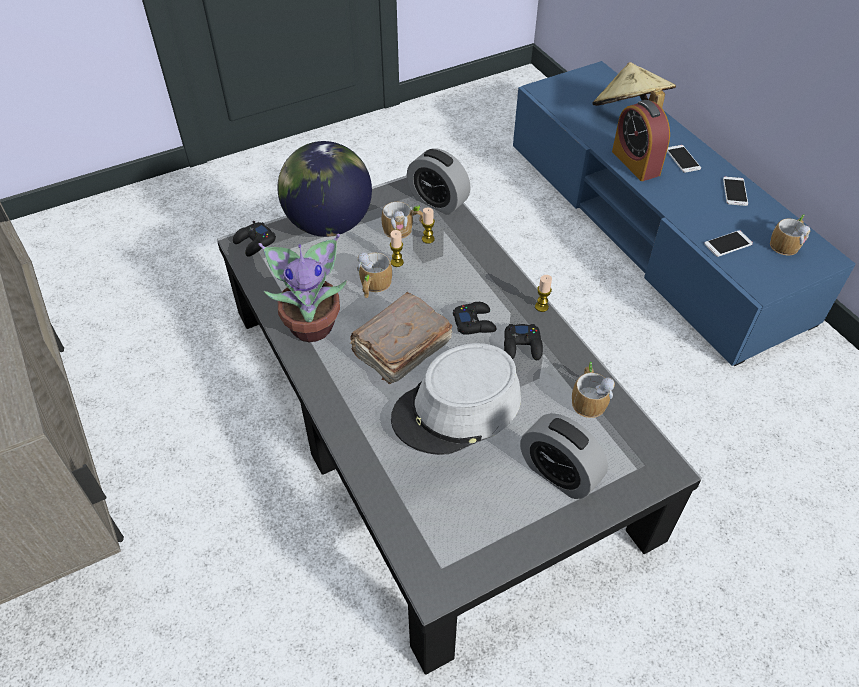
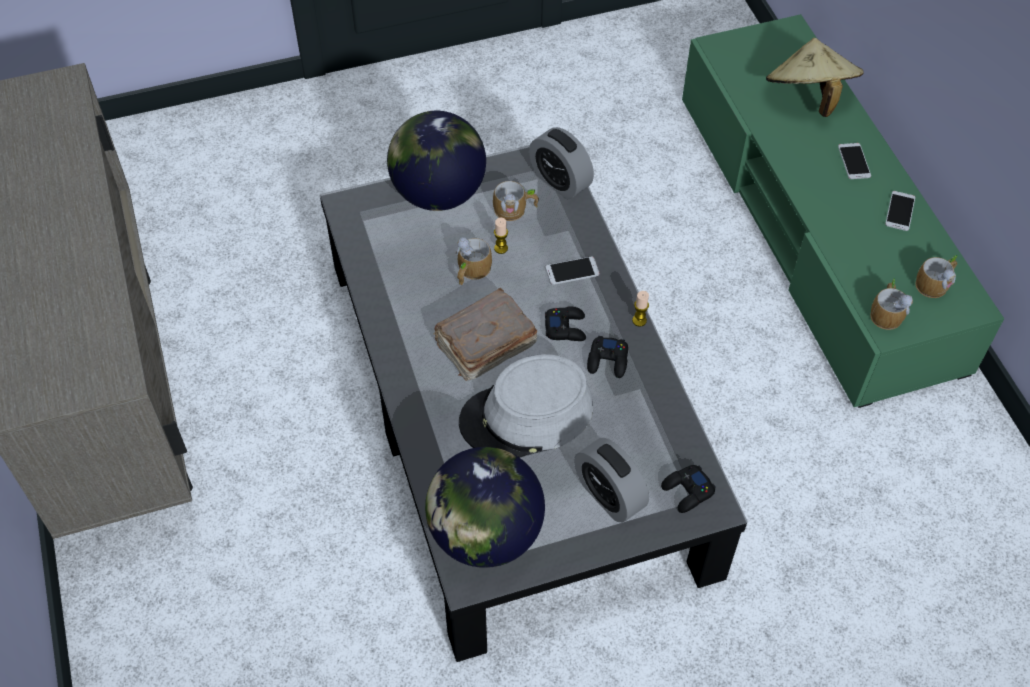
camera: 10 degrees right, 5 degrees up
(255, 243) = (358, 204): black game controller -> black game controller (687, 491)
(312, 324) = (402, 305): potted plant -> none
(428, 239) = (539, 225): candle -> none
(443, 534) = (485, 534): none -> globe
(588, 398) = (659, 425): mug -> mug (887, 312)
(635, 163) = (798, 159): alarm clock -> none
(650, 228) = (815, 229): blue tv stand -> green tv stand
(728, 244) = (869, 274): phone -> phone (572, 271)

